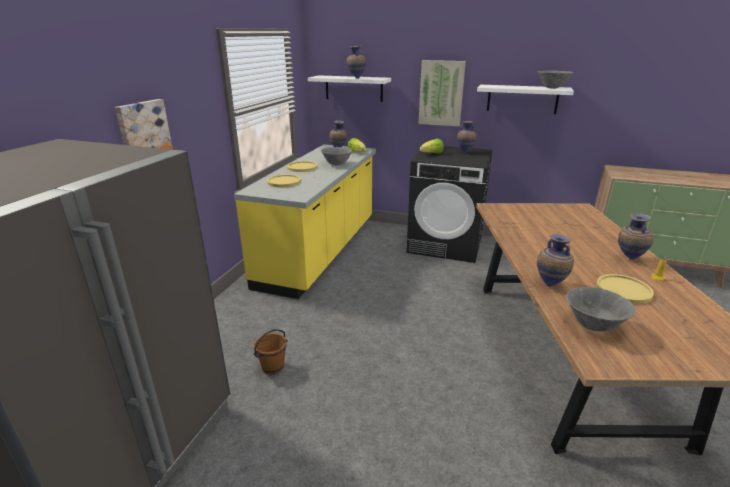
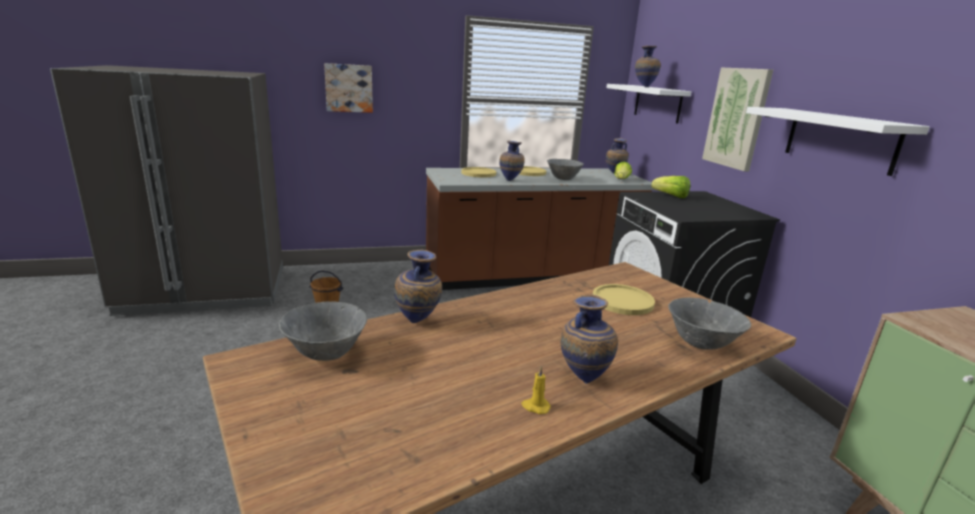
camera: 55 degrees right, 5 degrees down
(320, 251) = (530, 275): yellow counter -> brown counter
(465, 152) = (722, 208): vase -> vase (510, 180)
(552, 88) = (867, 120): grey bowl -> grey bowl (700, 345)
(623, 290) = (454, 375): yellow plate -> yellow plate (622, 301)

